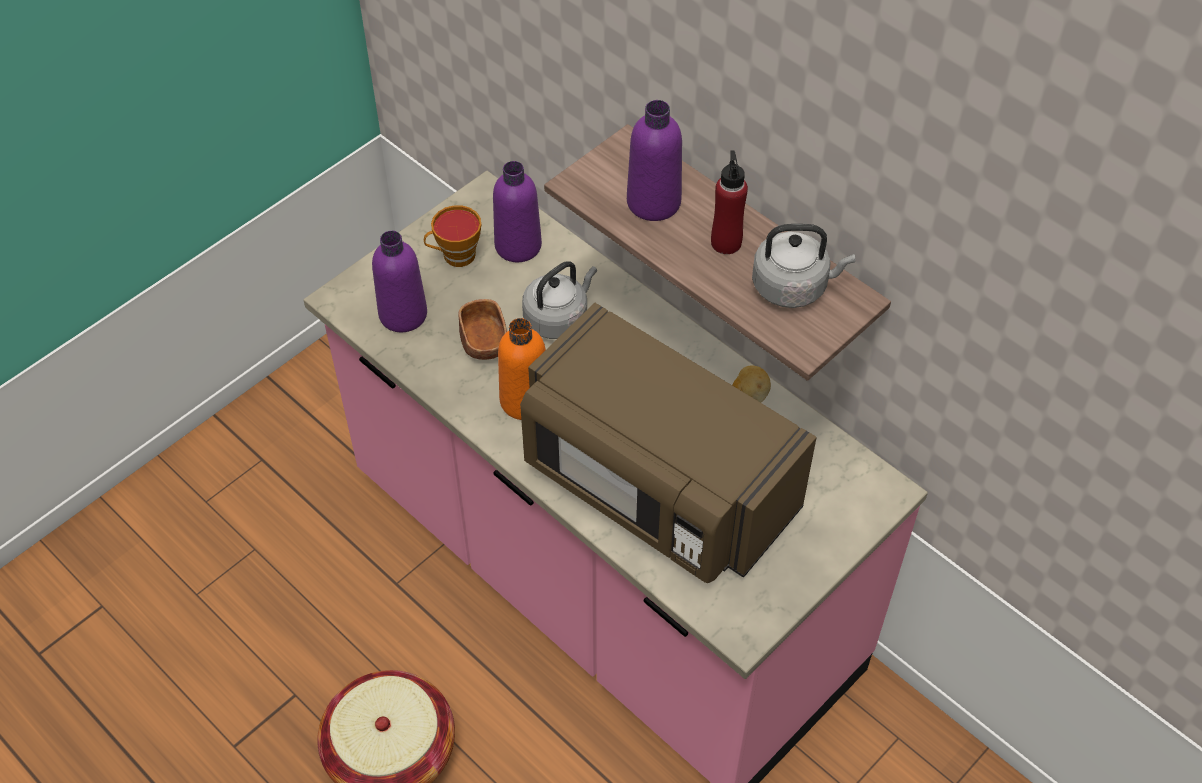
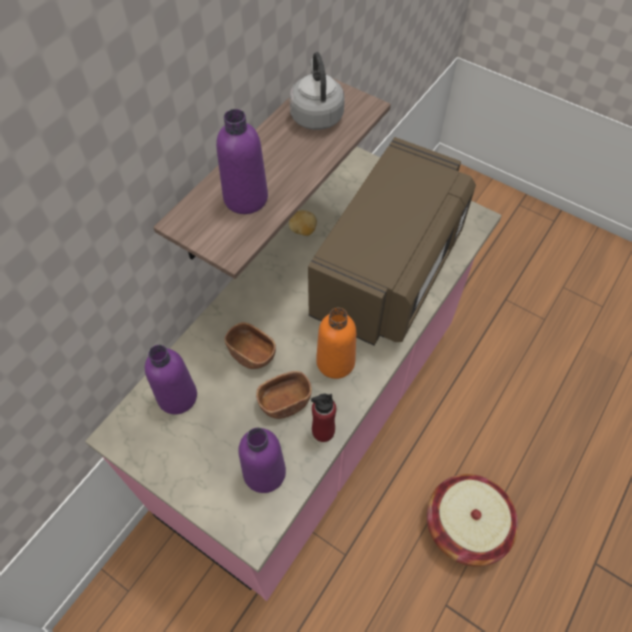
camera: 100 degrees left, 5 degrees up
(455, 256) = (193, 444): cup -> none
(558, 318) = (252, 353): grey kettle -> brown bowl
(726, 242) = (281, 152): red bottle -> red bottle (323, 431)

